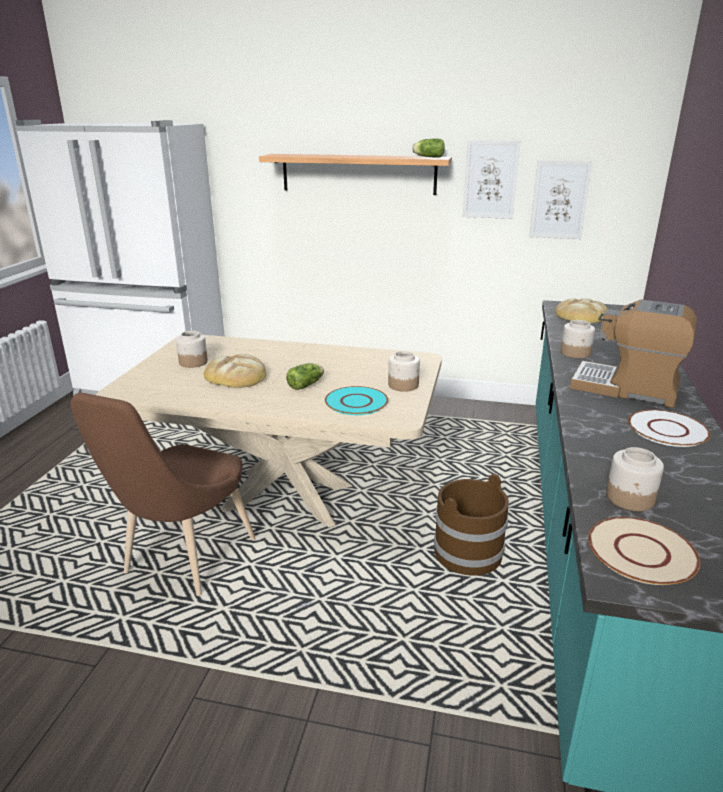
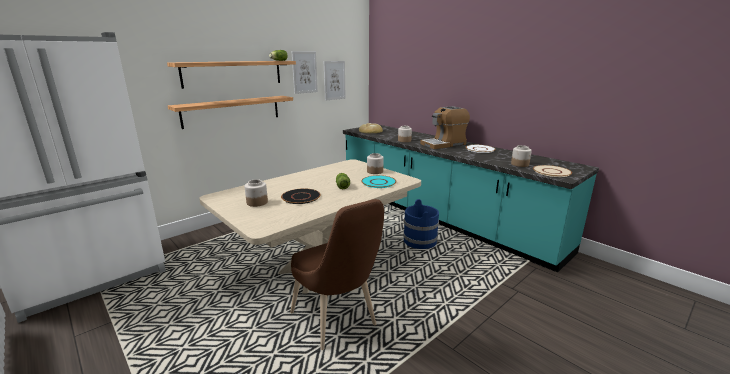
camera: 55 degrees left, 5 degrees down
(236, 376) = (301, 197): bread -> black plate
(350, 231) = (232, 111): none -> shelf
(467, 554) = (420, 241): brown bucket -> blue bucket

